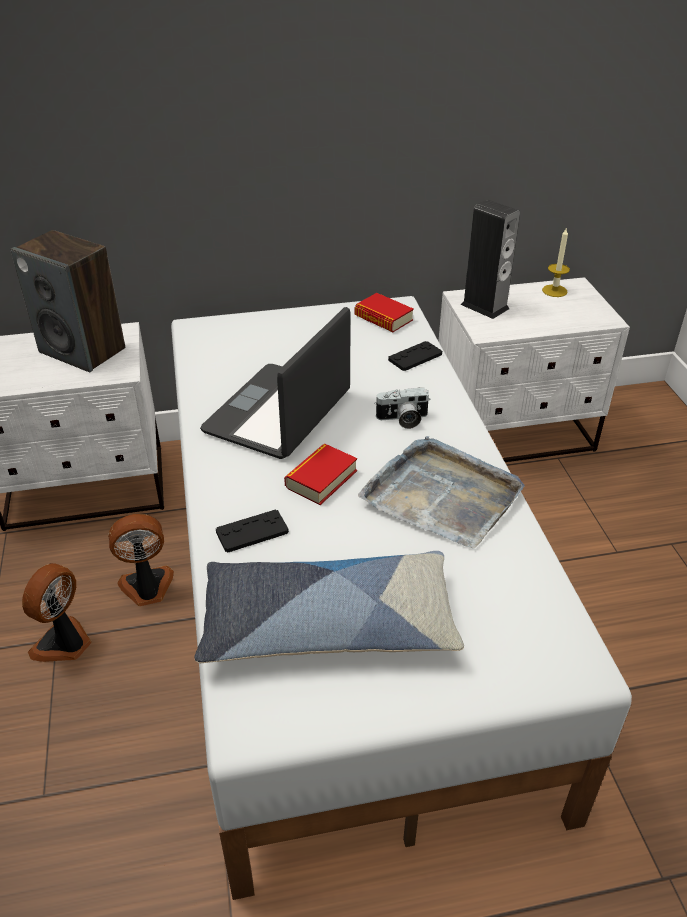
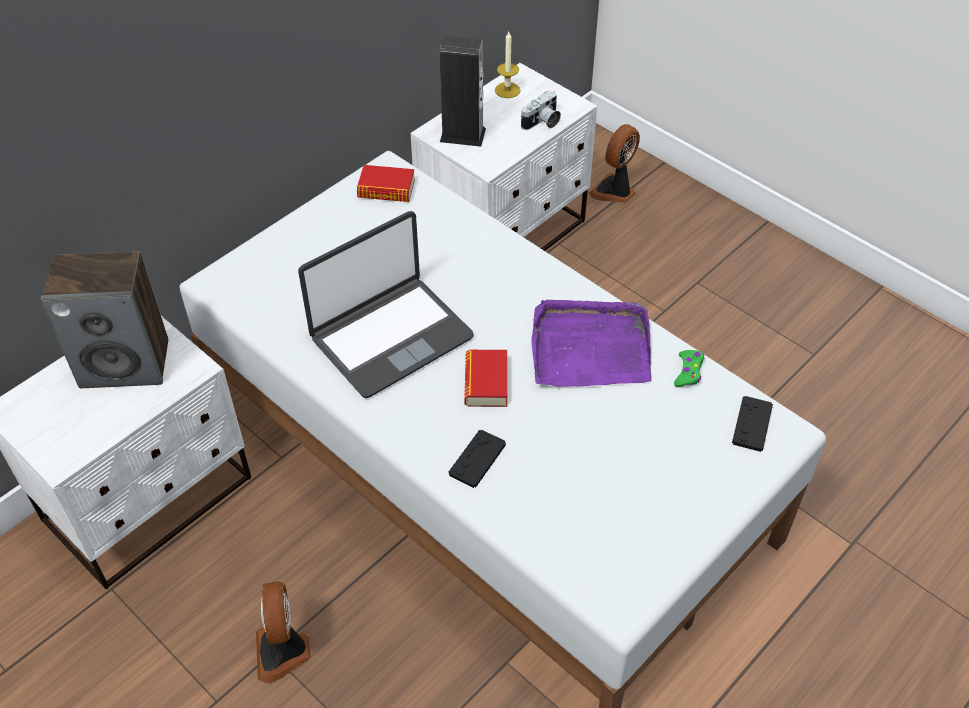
camera: 35 degrees left, 10 degrees up
(147, 588) = (310, 559): fan -> fan (614, 191)
(279, 413) = (390, 337): laptop -> laptop turned 120 degrees counterclockwise
(327, 623) = (601, 499): pillow -> none
(402, 420) = (499, 292): camera -> camera (542, 122)
(415, 357) = (452, 221): black game controller -> black game controller (752, 424)
(442, 495) = (589, 347): grey tray -> purple tray
(522, 560) = (688, 372): none -> green game controller

